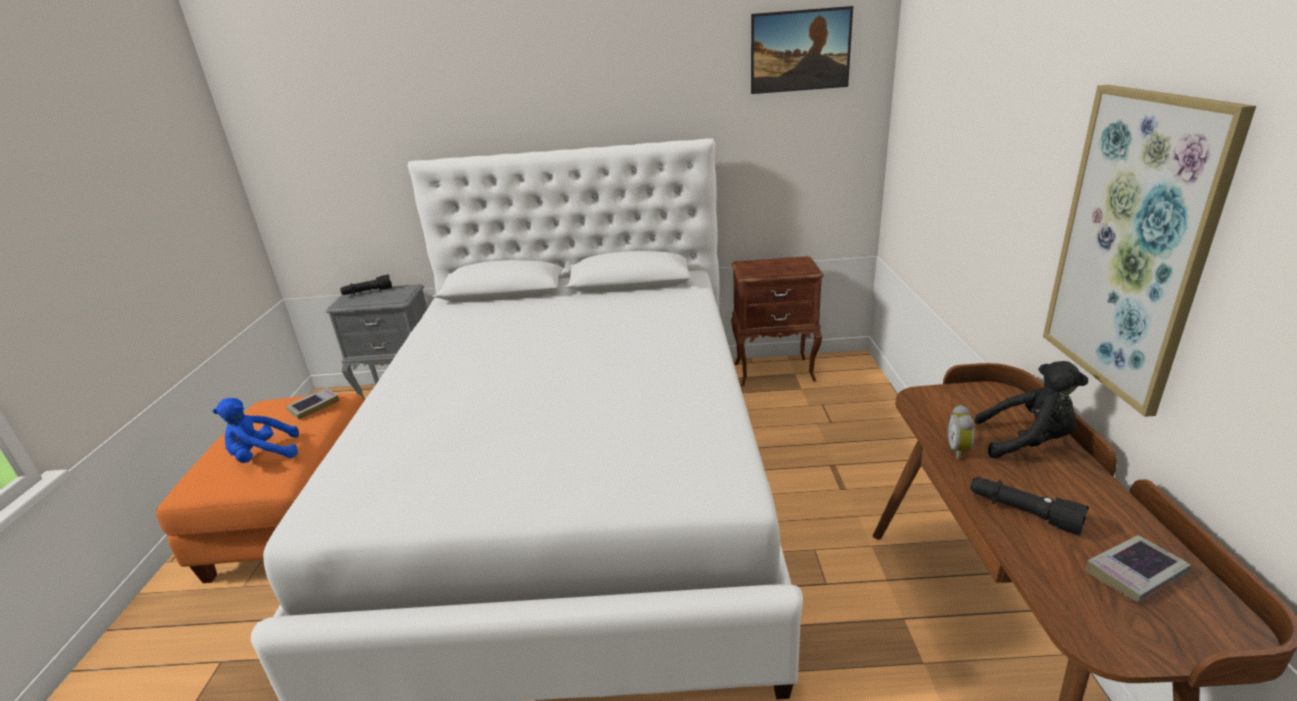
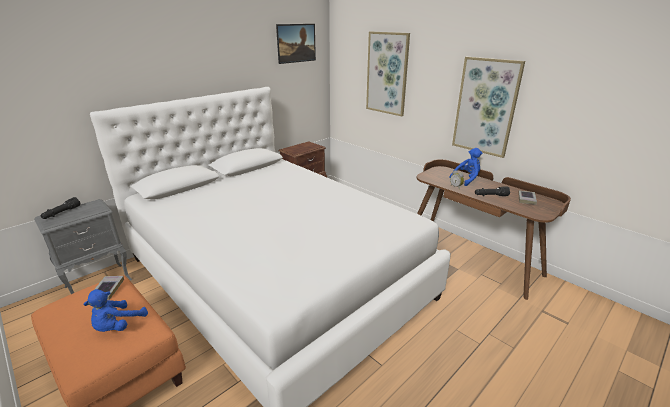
camera: 45 degrees left, 0 degrees up
(963, 124) = (387, 74): none -> picture
(1027, 442) = (466, 179): black plush toy -> blue plush toy

